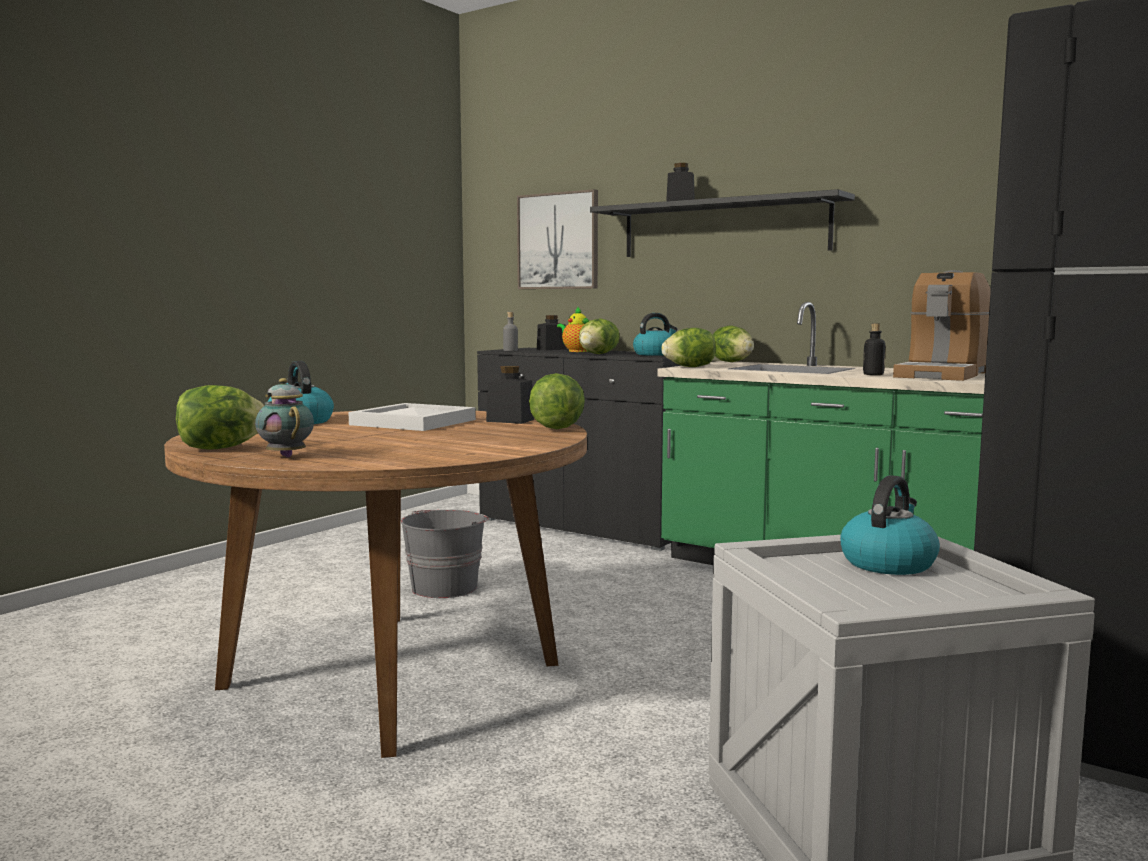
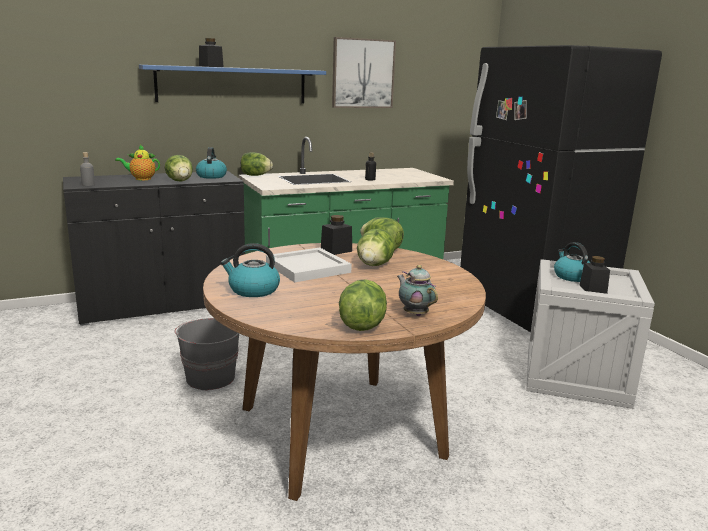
camera: 60 degrees left, 10 degrees up
(286, 456) = (414, 314): teapot -> teapot turned 60 degrees clockwise
(551, 349) = (105, 178): black jar -> black jar (593, 289)
(558, 241) = (84, 86): picture -> picture (363, 73)
(689, 367) = (270, 186): lettuce -> lettuce (374, 265)
(723, 228) = (232, 85): black shelf -> blue shelf
(942, 375) = (388, 175): coffee machine -> none

